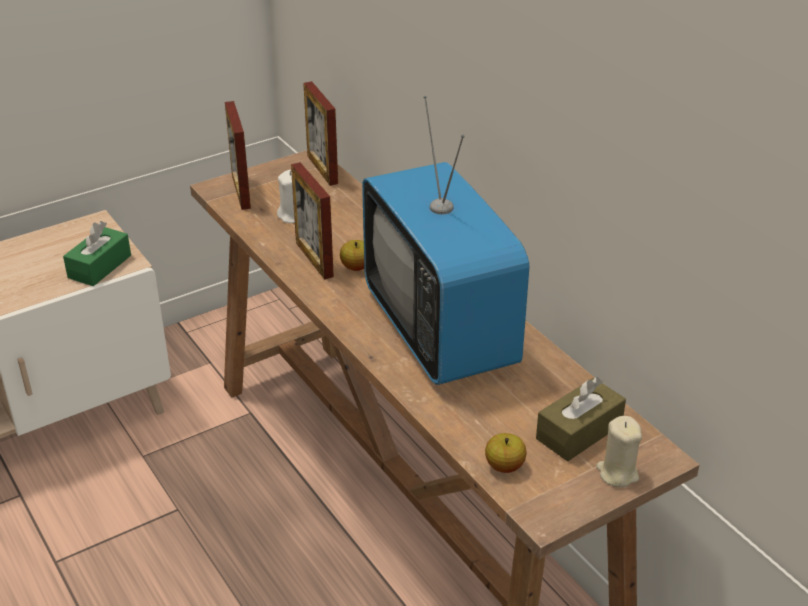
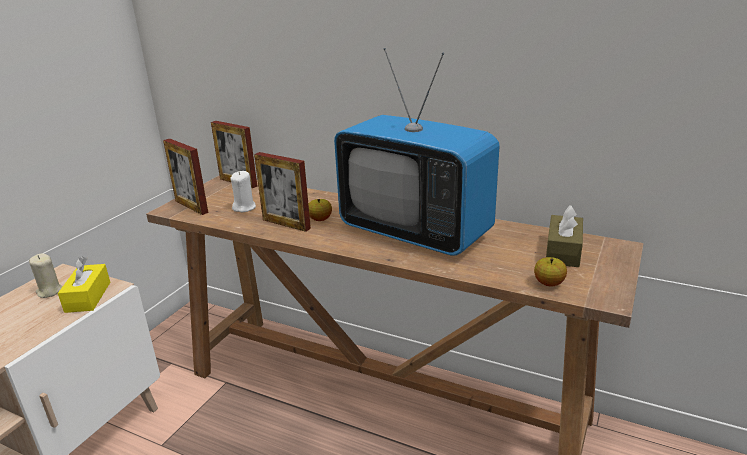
camera: 30 degrees left, 10 degrees down
(99, 266) = (88, 297): green tissue box -> yellow tissue box
(617, 473) = (612, 262): beige candle -> beige candle (49, 291)

